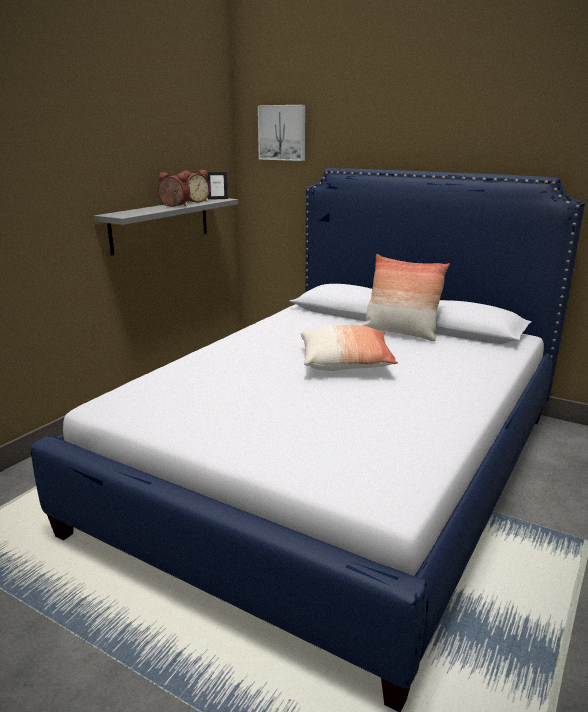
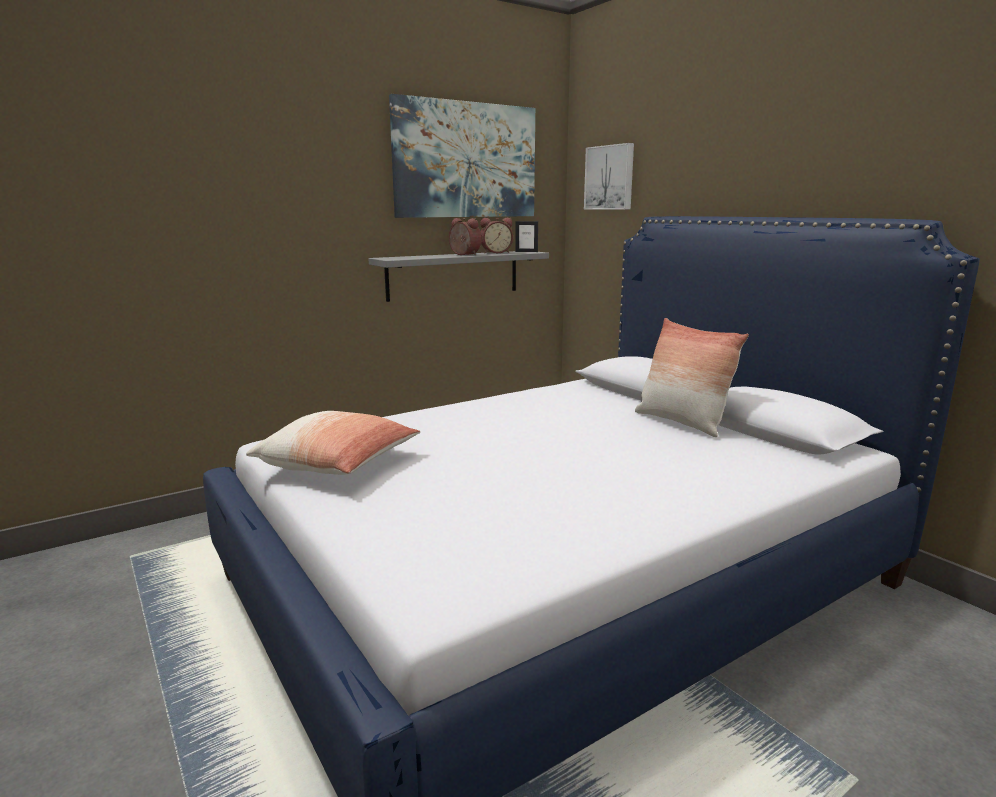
camera: 25 degrees right, 5 degrees down
(163, 118) = (466, 160): none -> picture
(346, 363) = (569, 444): pillow -> pillow (338, 464)

